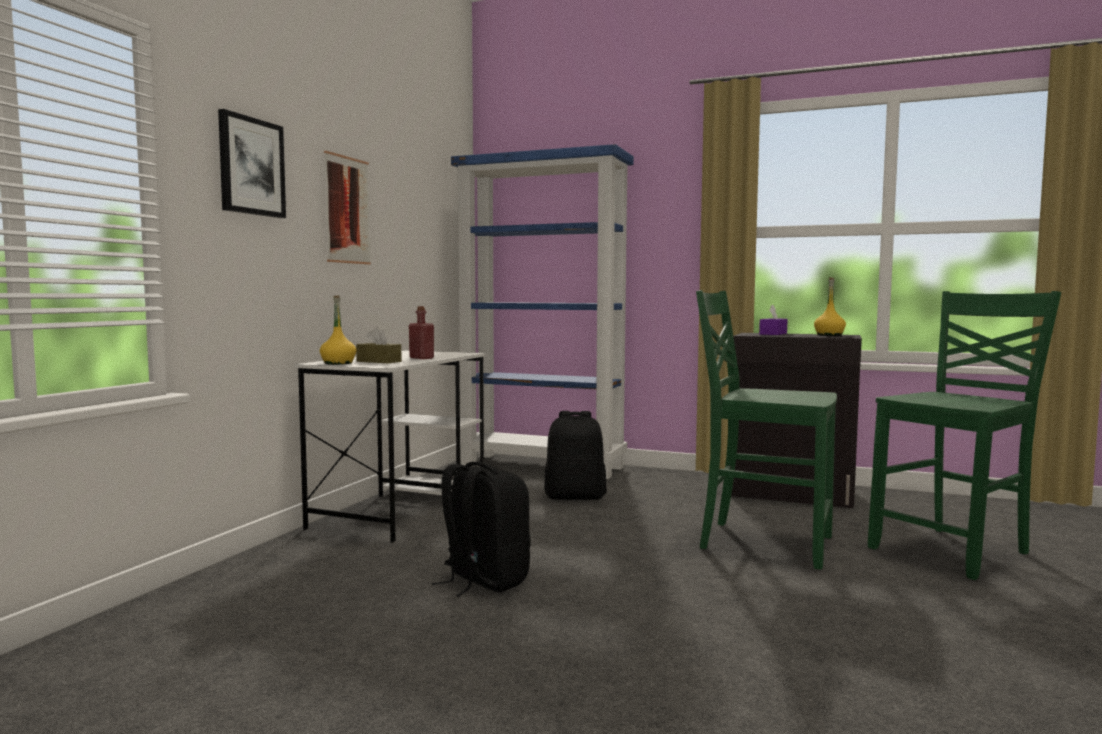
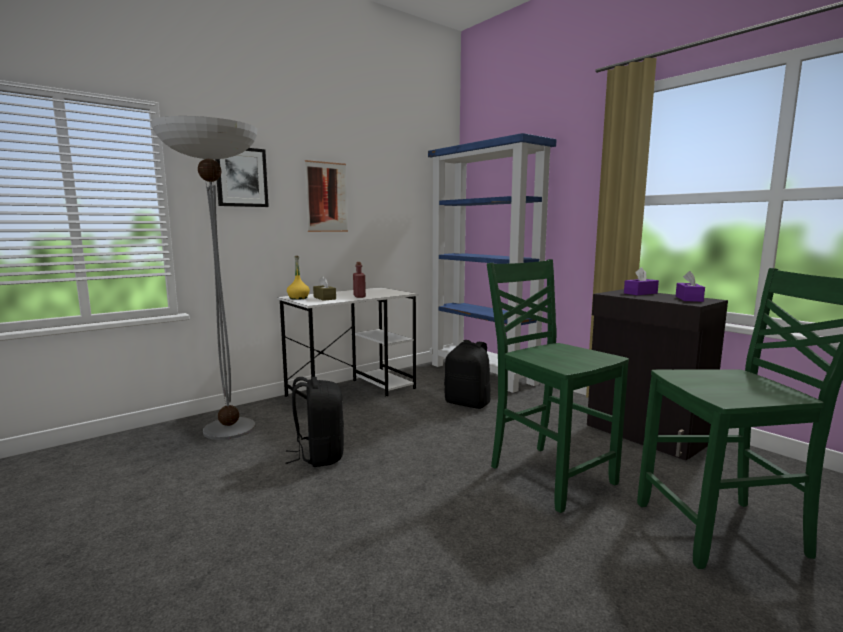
camera: 30 degrees right, 5 degrees up
(286, 581) = (229, 429): none -> floor lamp
(829, 335) = (689, 299): yellow bottle -> purple tissue box

